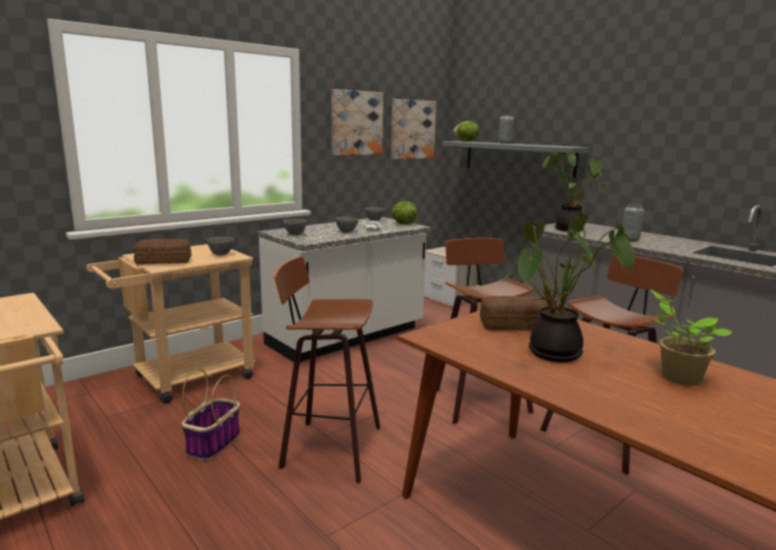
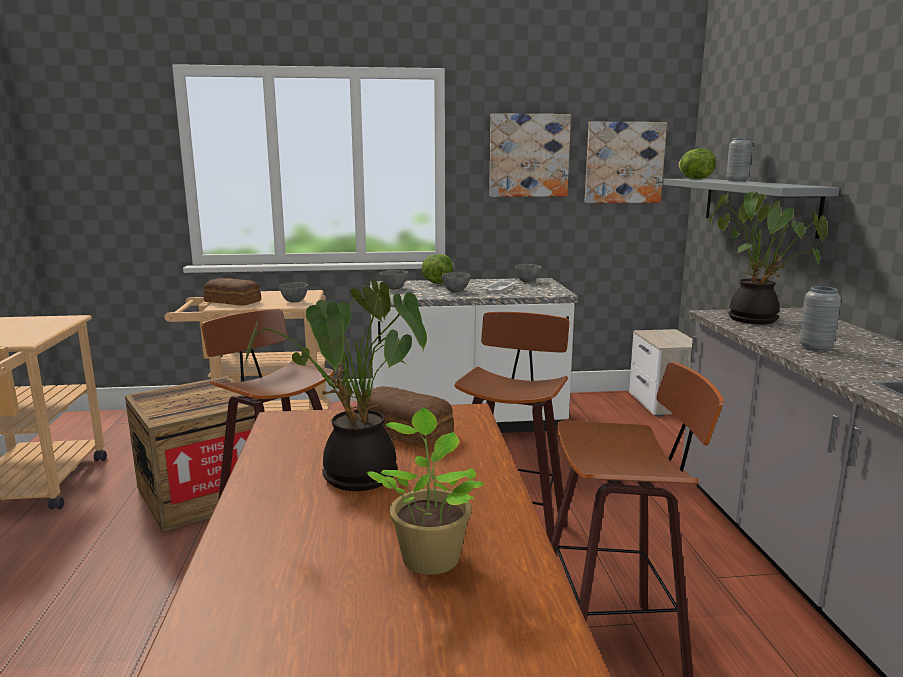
camera: 35 degrees right, 0 degrees up
(214, 443) = (202, 493): basket -> crate
(403, 224) = (551, 289): lettuce -> lettuce (437, 283)

